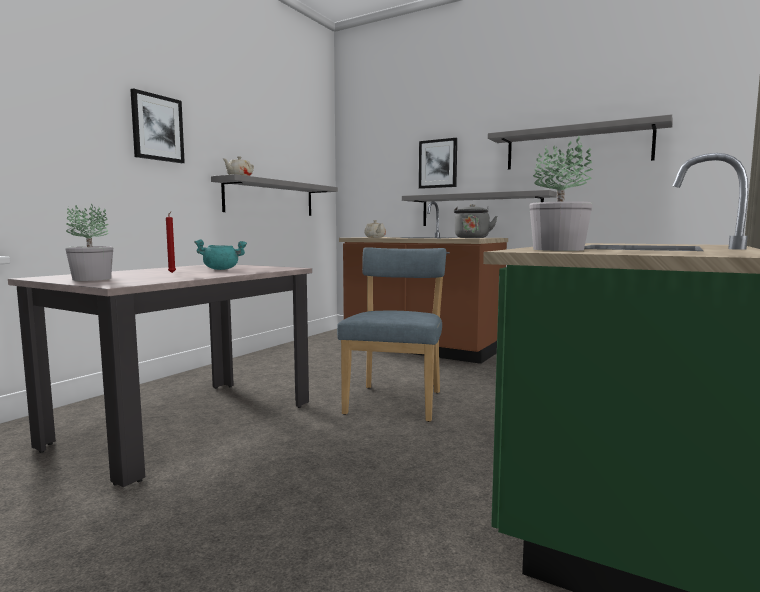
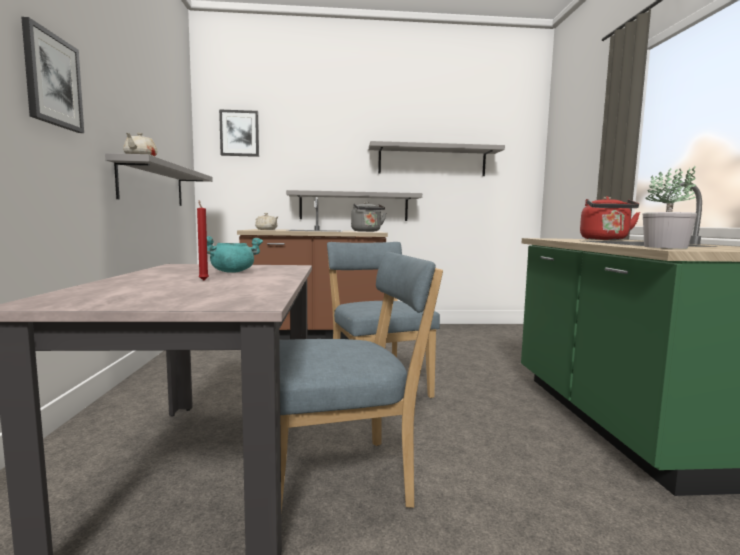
camera: 35 degrees left, 0 degrees up
(91, 279) = (152, 298): potted plant -> none
(248, 455) = (343, 479): none -> blue chair
(438, 164) = (313, 162): picture -> picture (239, 133)
(672, 244) = (605, 239): none -> red kettle

